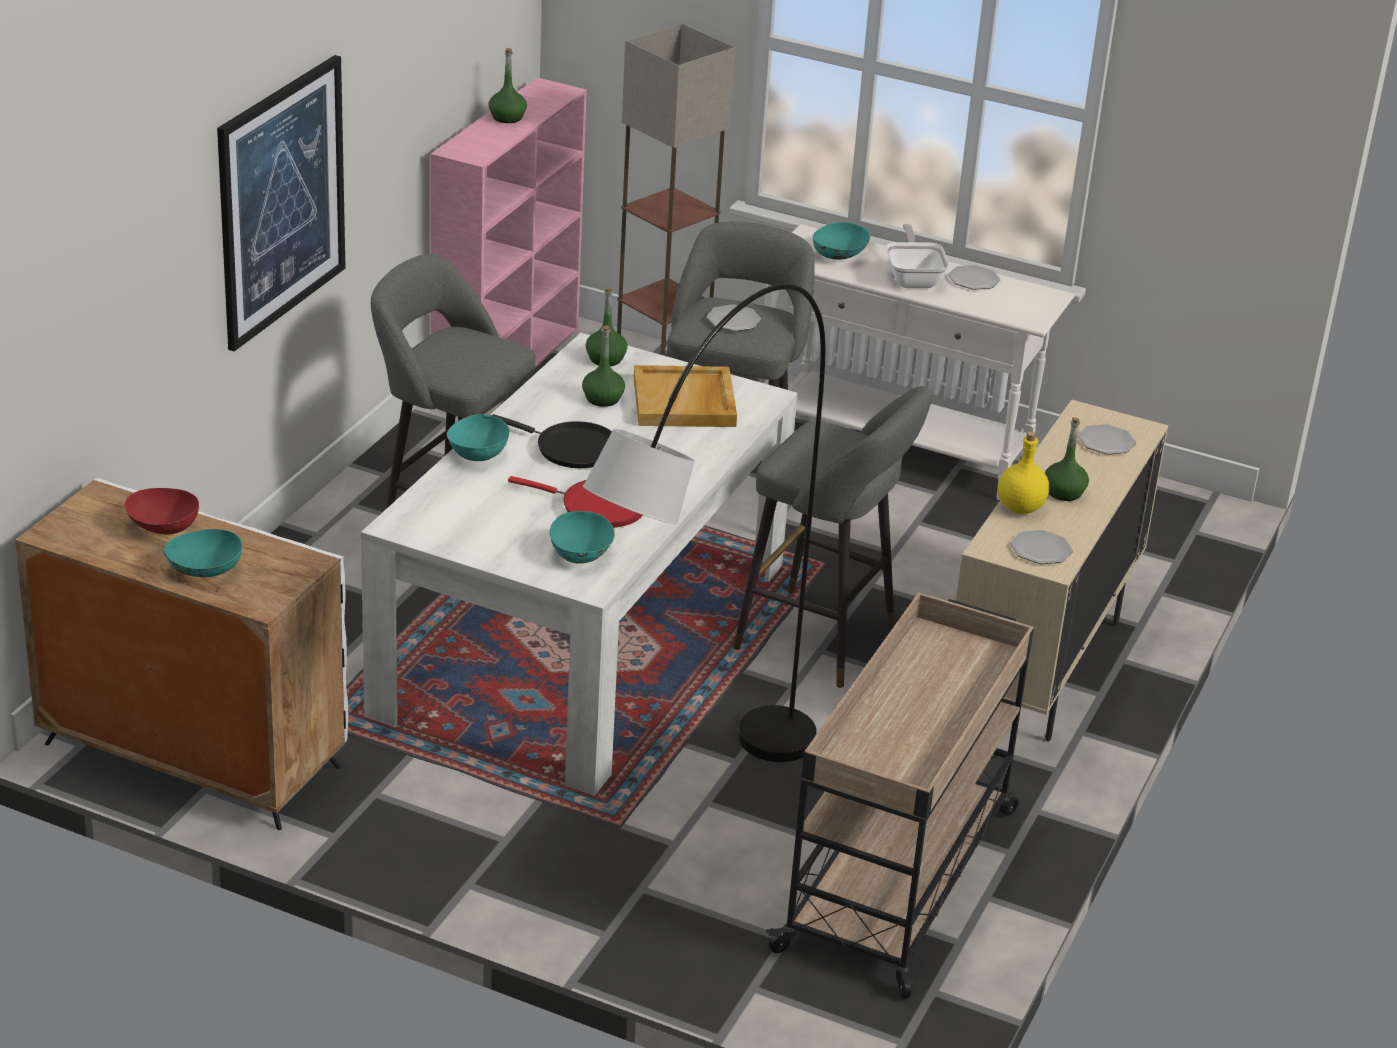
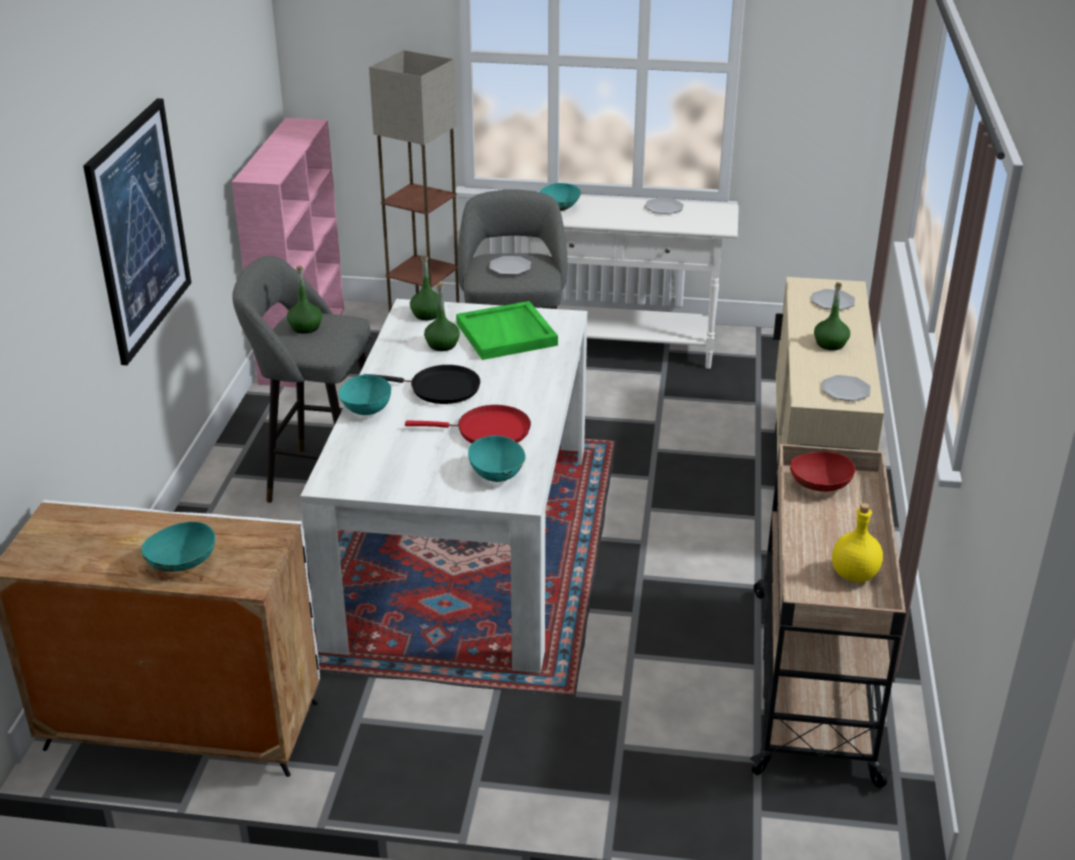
camera: 15 degrees left, 0 degrees up
(162, 528) = (125, 533): red bowl -> red bowl (820, 487)
(507, 117) = (278, 147): green bottle -> green bottle (306, 327)
(685, 402) = (507, 334): beige tray -> green tray
(693, 811) = (624, 665): grey floor lamp -> none
(823, 641) = (646, 501): grey stool -> none
(913, 278) = (621, 214): frying pan -> none
(1020, 507) = (807, 361): yellow bottle -> yellow bottle (853, 574)

